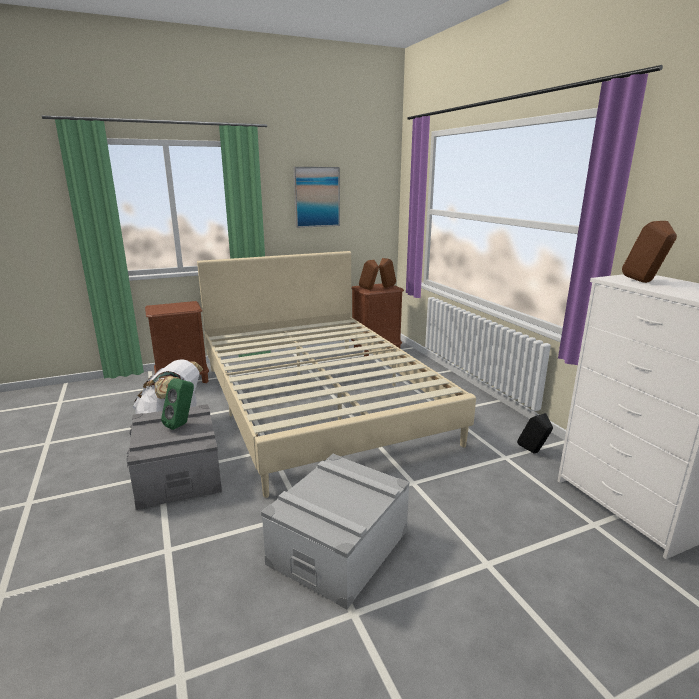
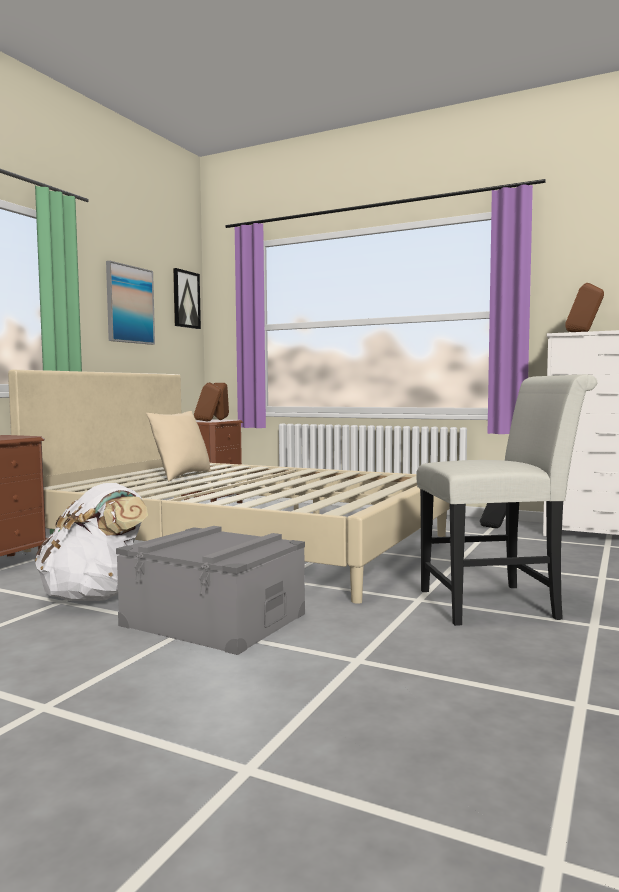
camera: 40 degrees left, 15 degrees down
(182, 424) = (213, 540): green speaker -> none
(302, 340) = (181, 476): none -> beige pillow
(339, 547) = (497, 604): grey storage box -> white chair
(378, 183) = (186, 299): none -> picture

